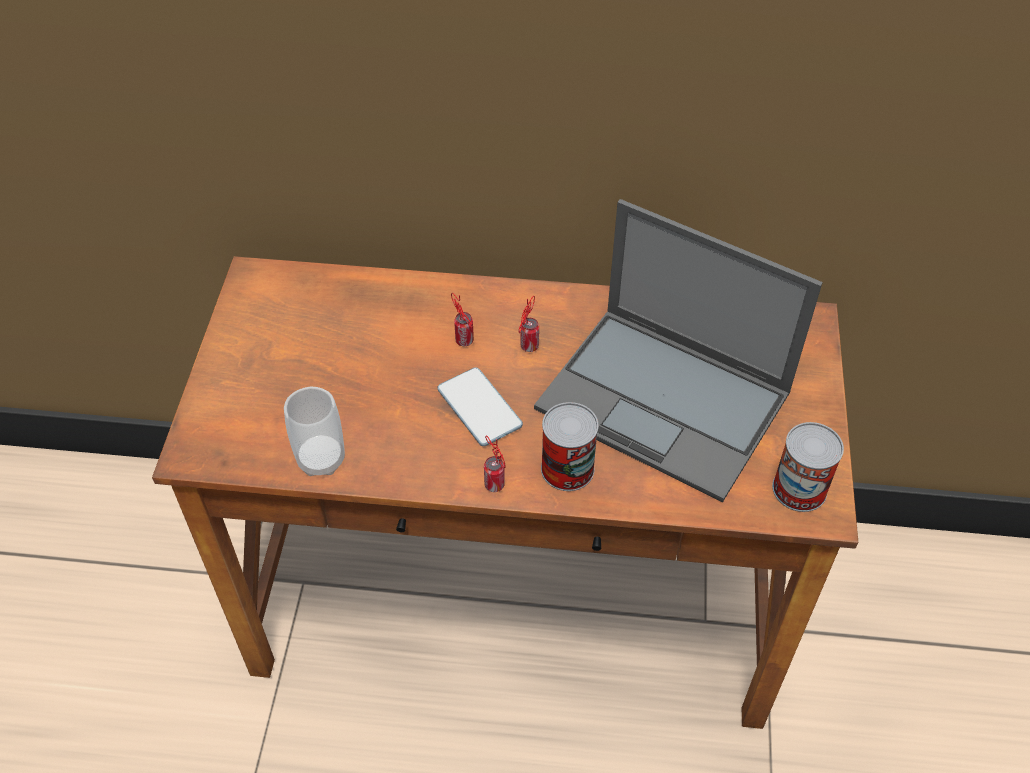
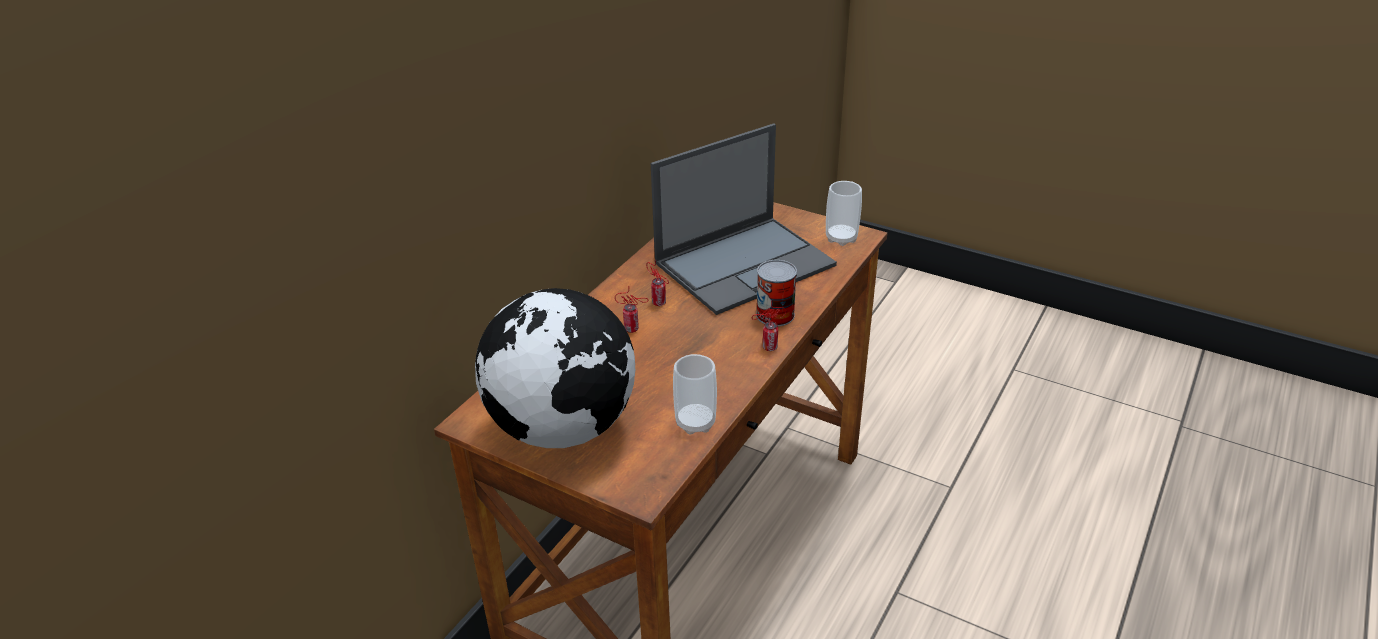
camera: 65 degrees left, 15 degrees down
(269, 351) = (564, 428): none -> globe
(479, 408) = (698, 338): phone -> none
(799, 489) = (841, 238): can -> cup

